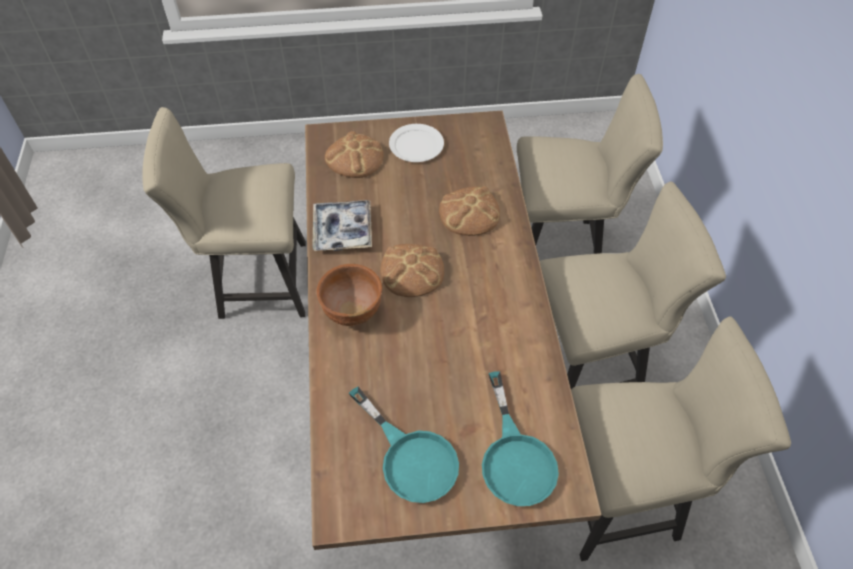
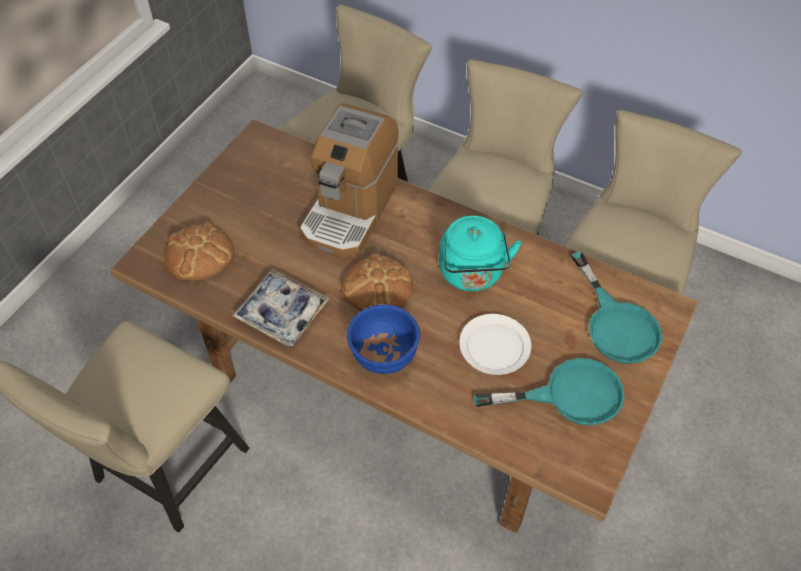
camera: 55 degrees left, 0 degrees up
(352, 310) = (383, 355): brown bowl -> blue bowl
(416, 145) = (231, 200): white plate -> white plate (494, 346)
(469, 213) = (350, 210): bread -> coffee machine
(476, 324) = (472, 275): none -> turquoise kettle
(515, 457) = (616, 324): turquoise frying pan -> turquoise frying pan turned 45 degrees clockwise

